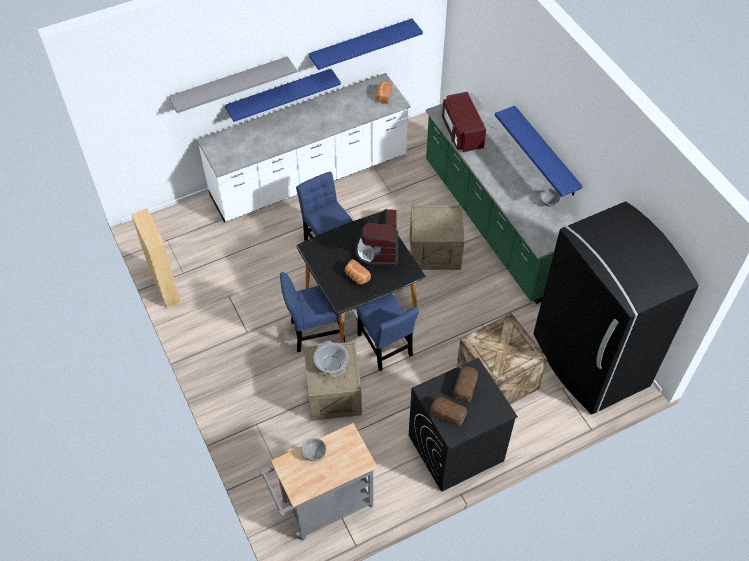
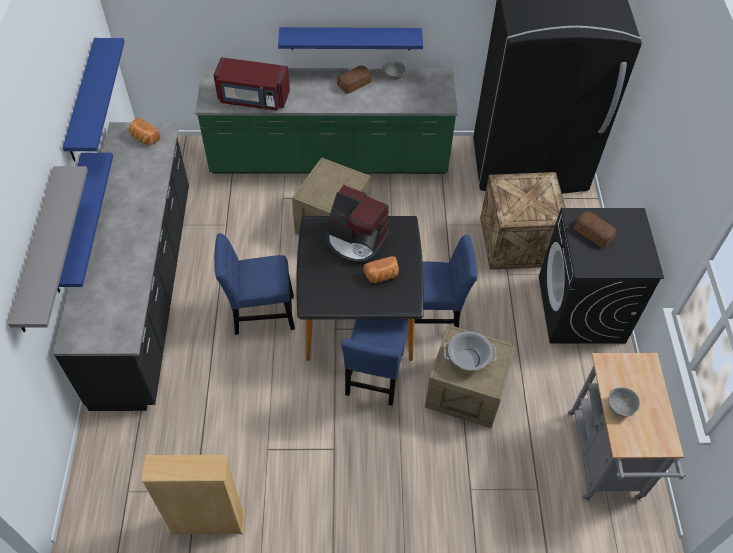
camera: 65 degrees left, 0 degrees up
(309, 178) = (146, 292): white counter -> black counter
(448, 414) = (622, 260): bread -> bread (355, 84)

